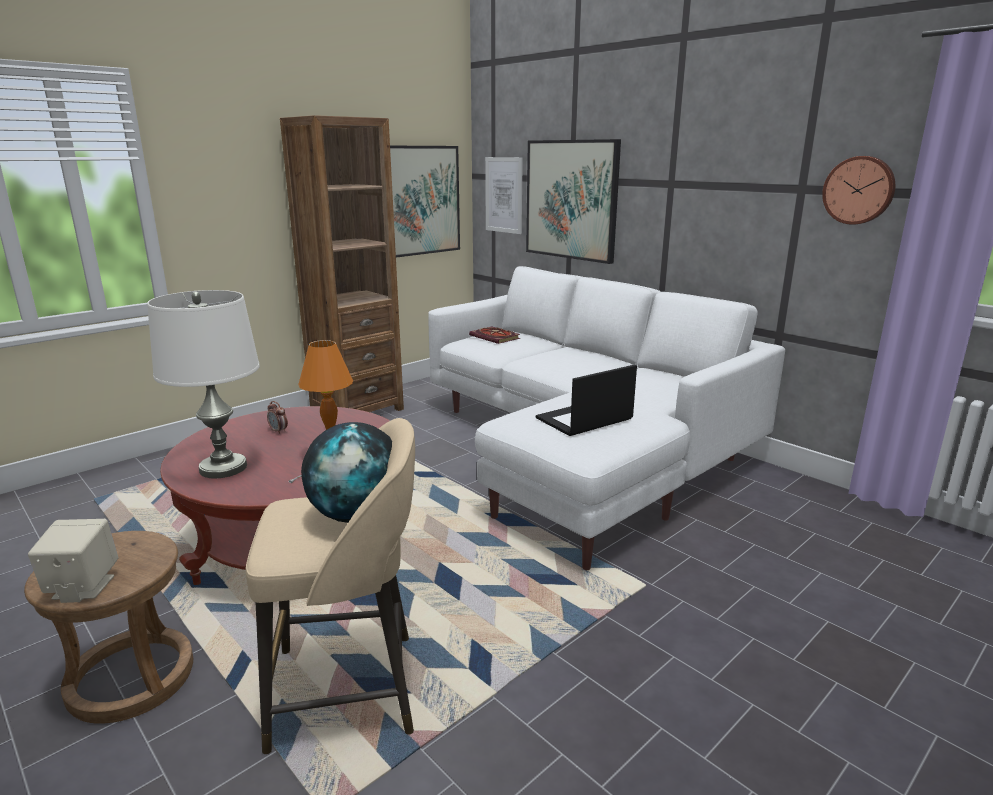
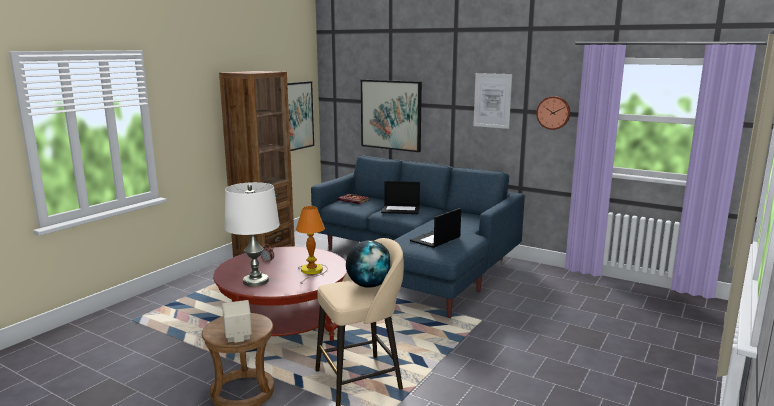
camera: 15 degrees left, 5 degrees down
(503, 195) = (343, 111): picture -> picture (492, 100)
(560, 358) = (401, 209): none -> laptop
(581, 449) = (417, 263): white sofa -> blue sofa

